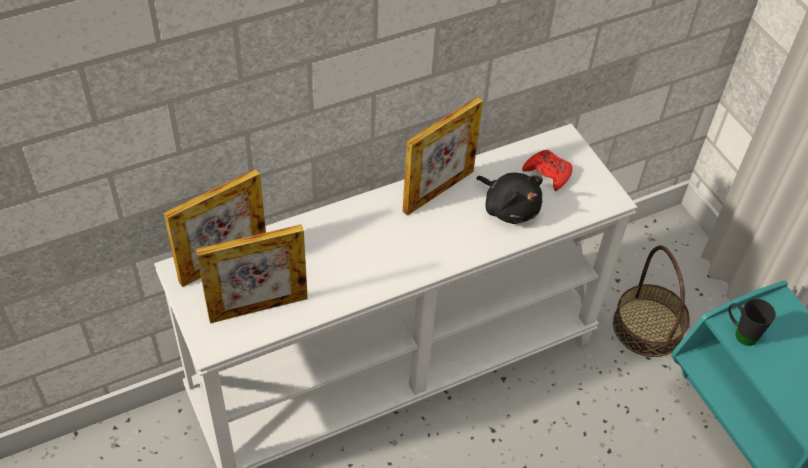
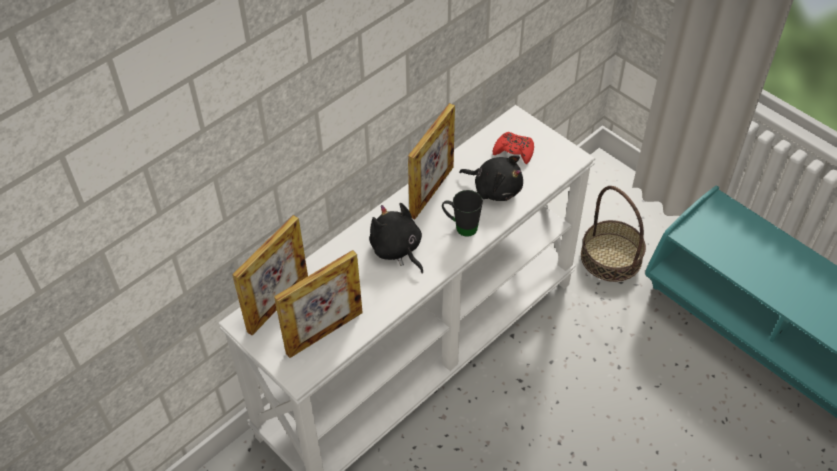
camera: 15 degrees left, 0 degrees up
(374, 242) = (397, 249): none -> black plush toy
(740, 333) = (698, 237): black mug -> black mug (461, 227)

